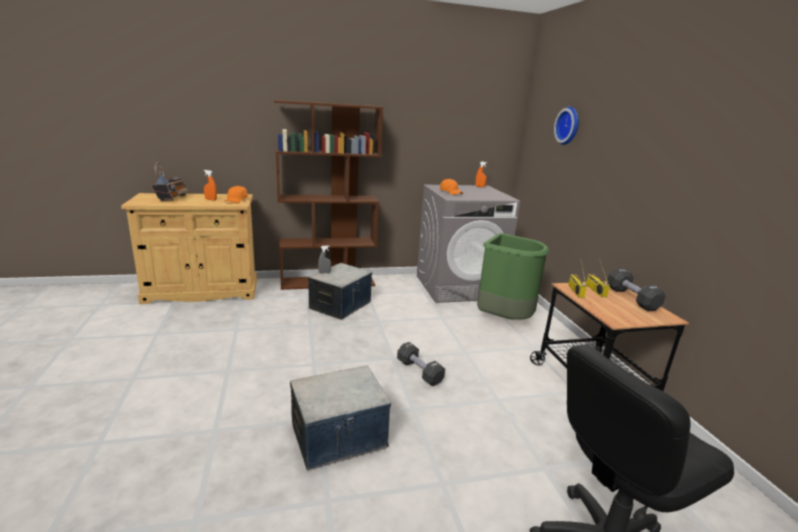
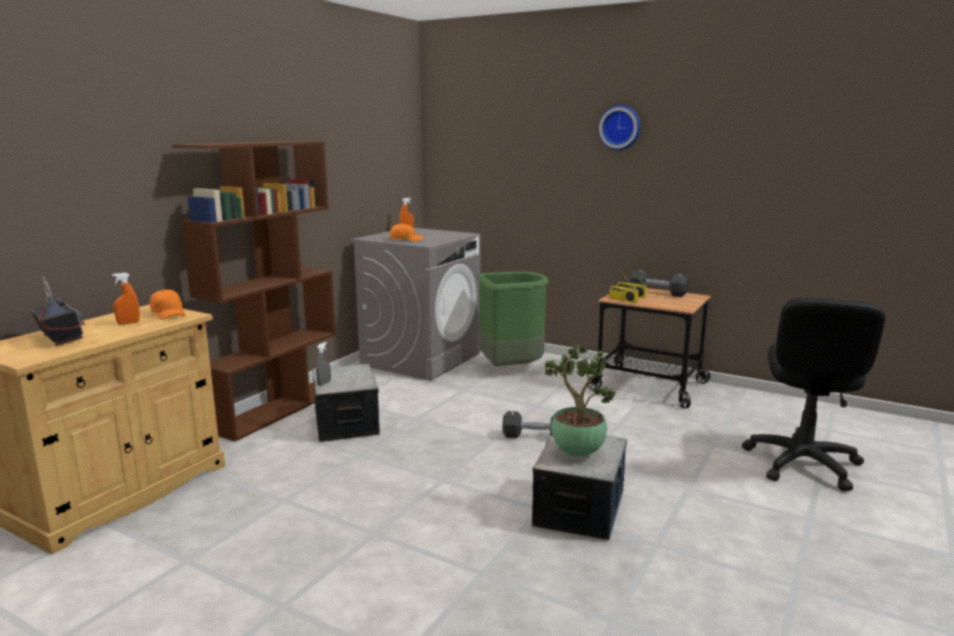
camera: 45 degrees left, 5 degrees down
(333, 388) = (576, 453): none -> potted plant
(569, 125) = (507, 144): wall clock -> wall clock (620, 127)

